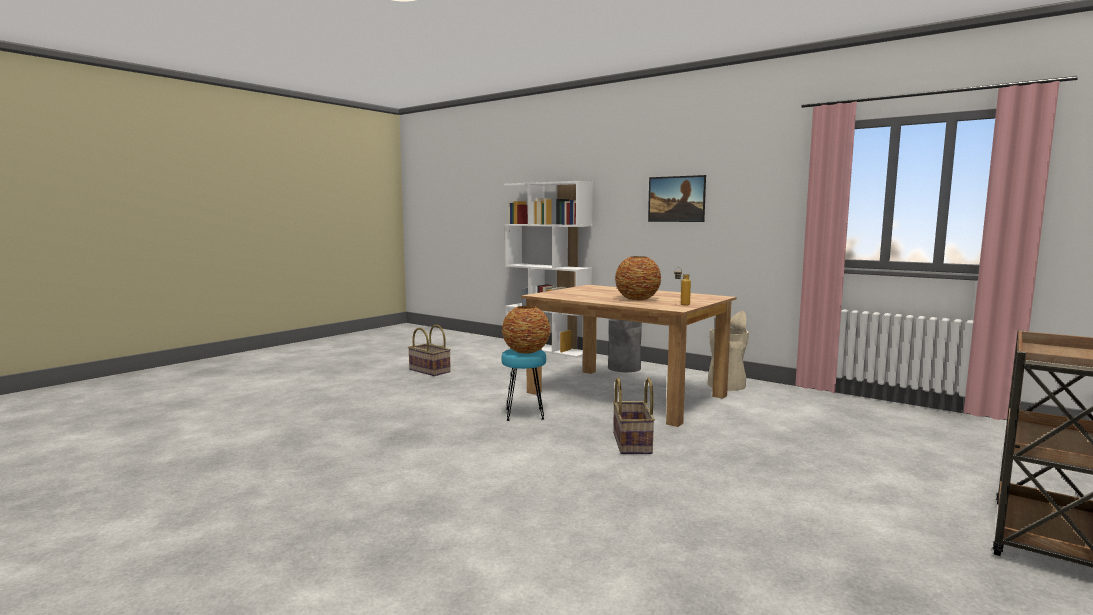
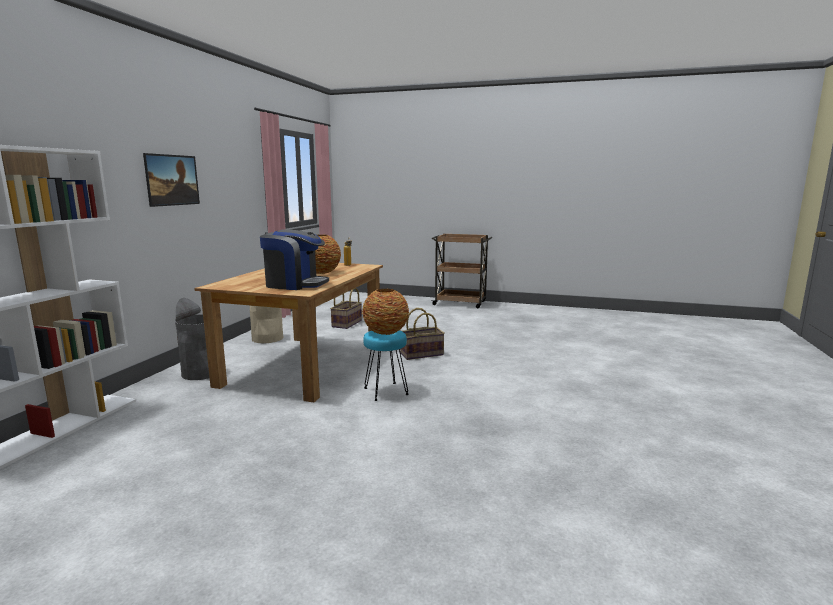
camera: 110 degrees left, 5 degrees up
(429, 371) = (207, 495): basket -> basket (347, 324)
(576, 294) = (295, 284): none -> coffee machine

